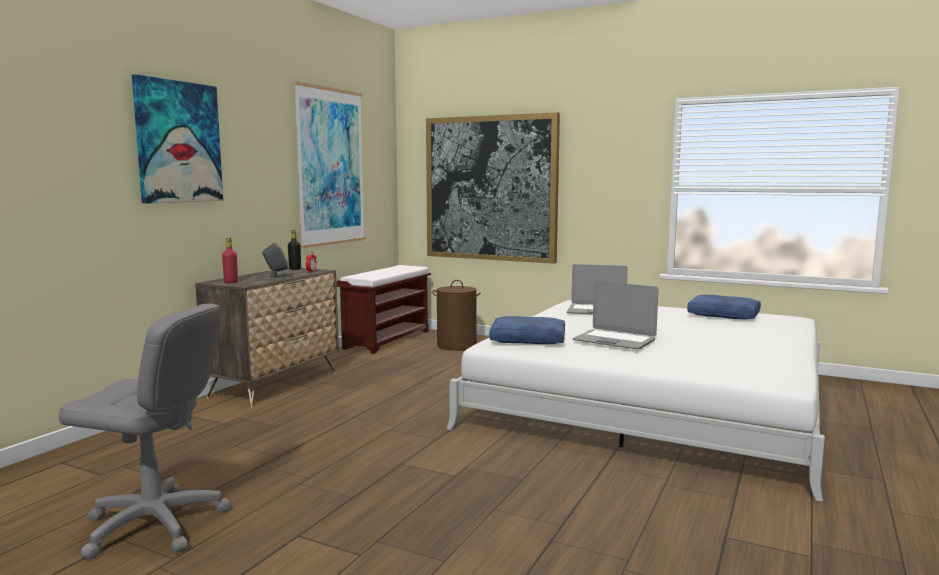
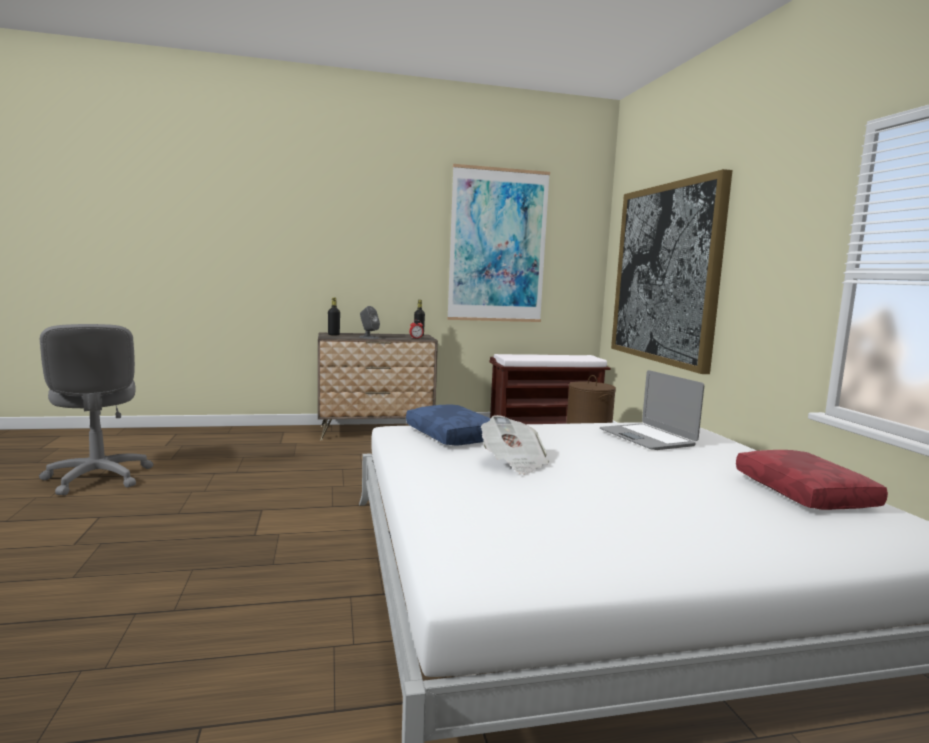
camera: 50 degrees right, 0 degrees up
(178, 142) = (317, 219): picture -> none
(231, 282) = (333, 335): red bottle -> black bottle
(614, 340) = (513, 462): laptop -> newspaper
(724, 315) = (806, 493): blue pillow -> red pillow

